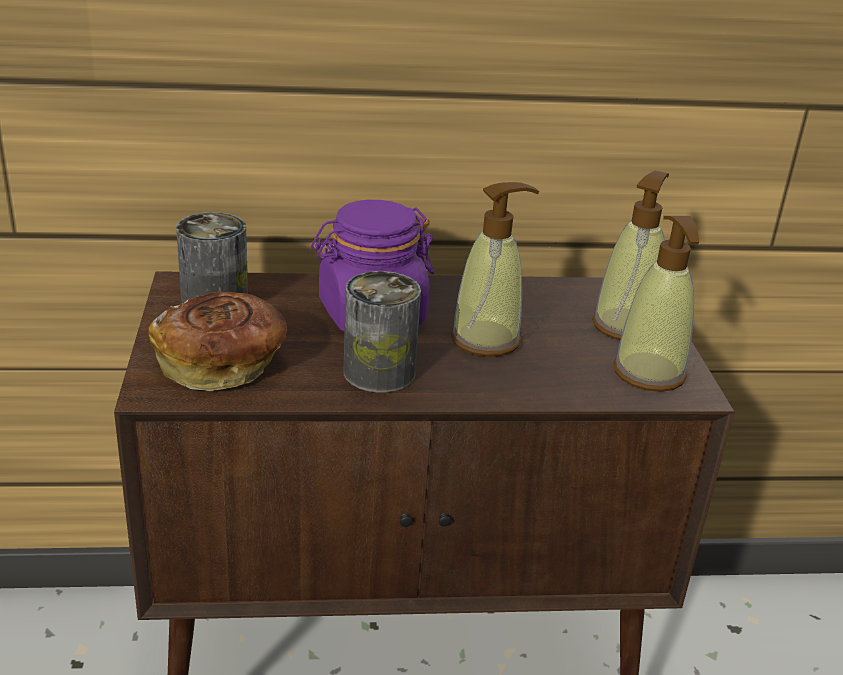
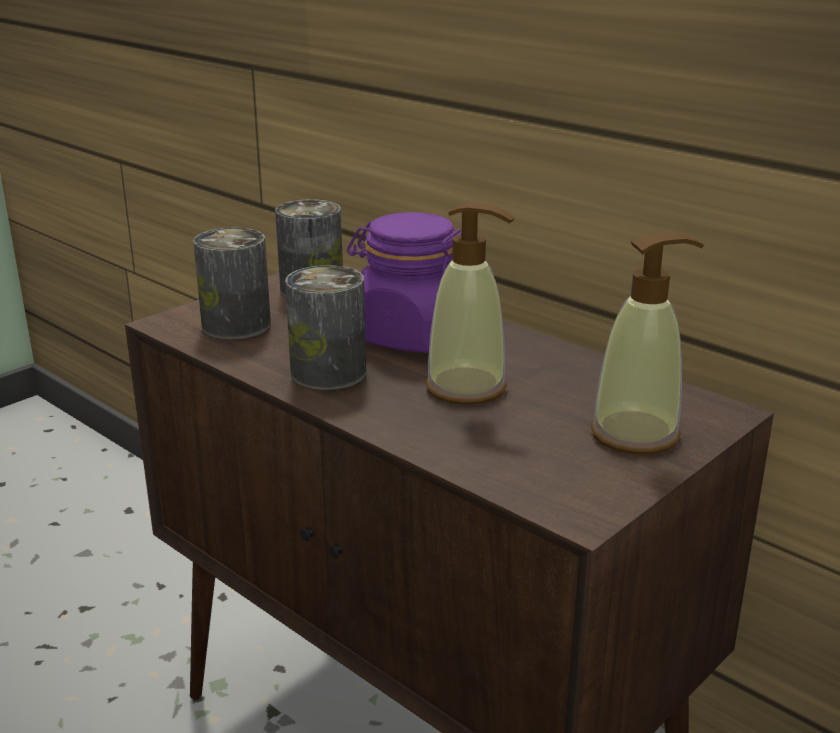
camera: 50 degrees right, 5 degrees down
(222, 366) = (236, 325): bread -> can
(649, 374) = (567, 479): soap dispenser -> none

